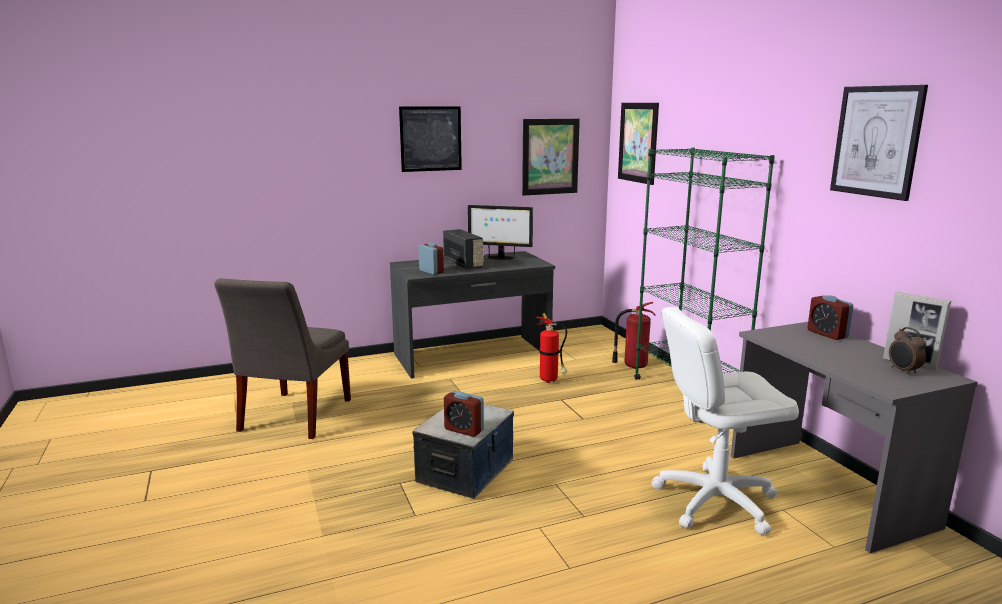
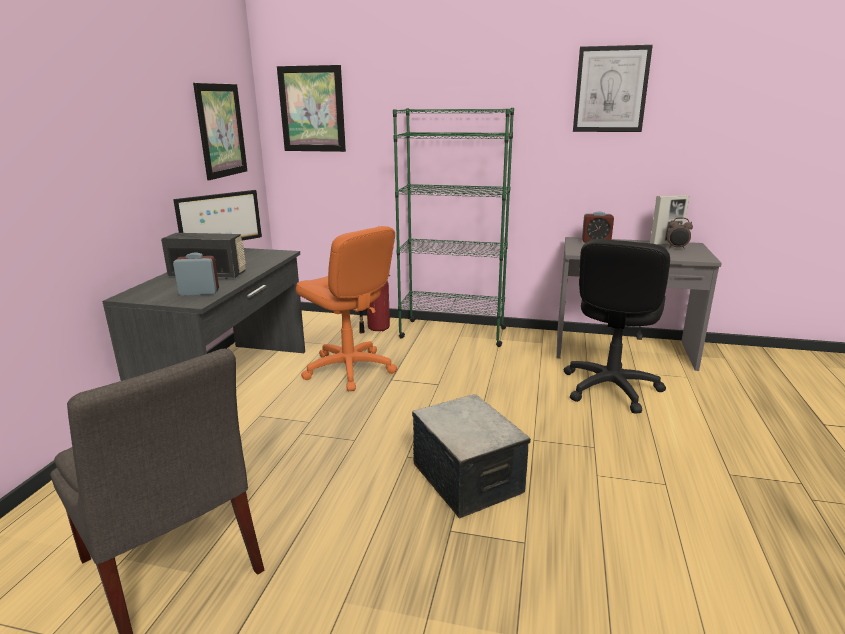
camera: 55 degrees left, 5 degrees up
(430, 139) = (109, 109): picture -> none
(464, 430) = (491, 431): alarm clock -> none
(551, 380) = (349, 369): fire extinguisher -> orange office chair
(715, 501) = (610, 388): white office chair -> black office chair

